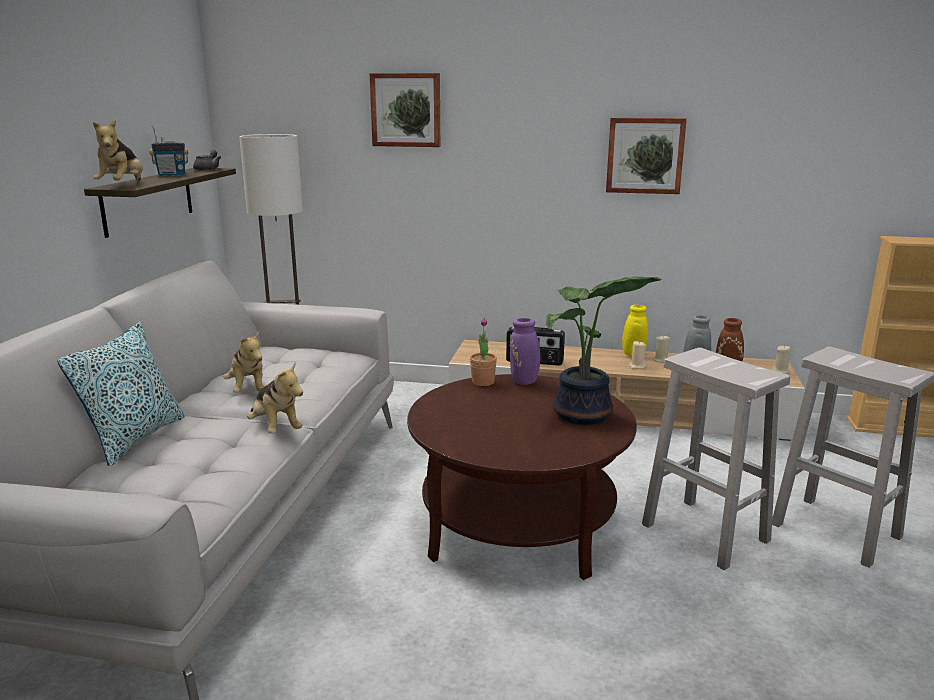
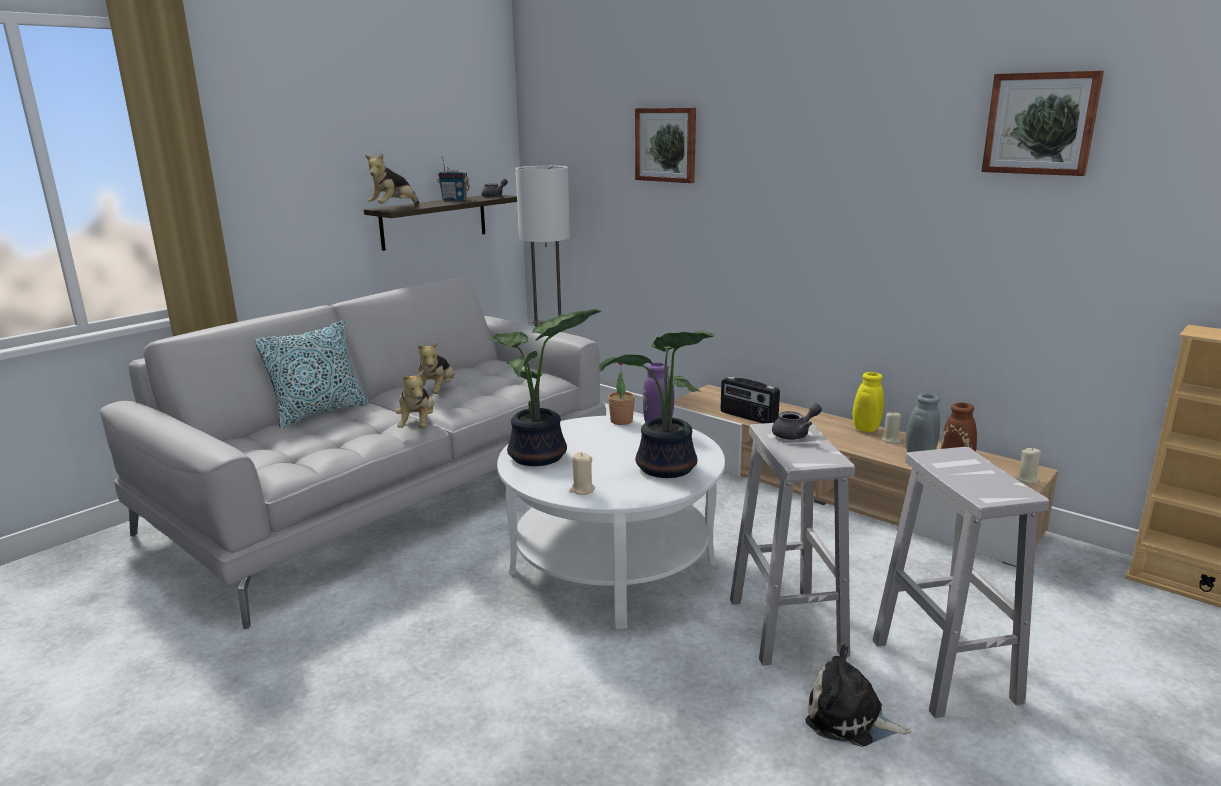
camera: 30 degrees right, 0 degrees up
(460, 431) = (540, 457): none -> potted plant
(517, 525) = (612, 566): brown coffee table -> white coffee table
(637, 366) = (852, 441): beige candle -> beige candle (582, 490)
(645, 155) = (893, 201): picture -> picture (1040, 123)
(710, 360) = (795, 434): none -> grey teapot
(824, 589) = (849, 719): none -> plush toy

